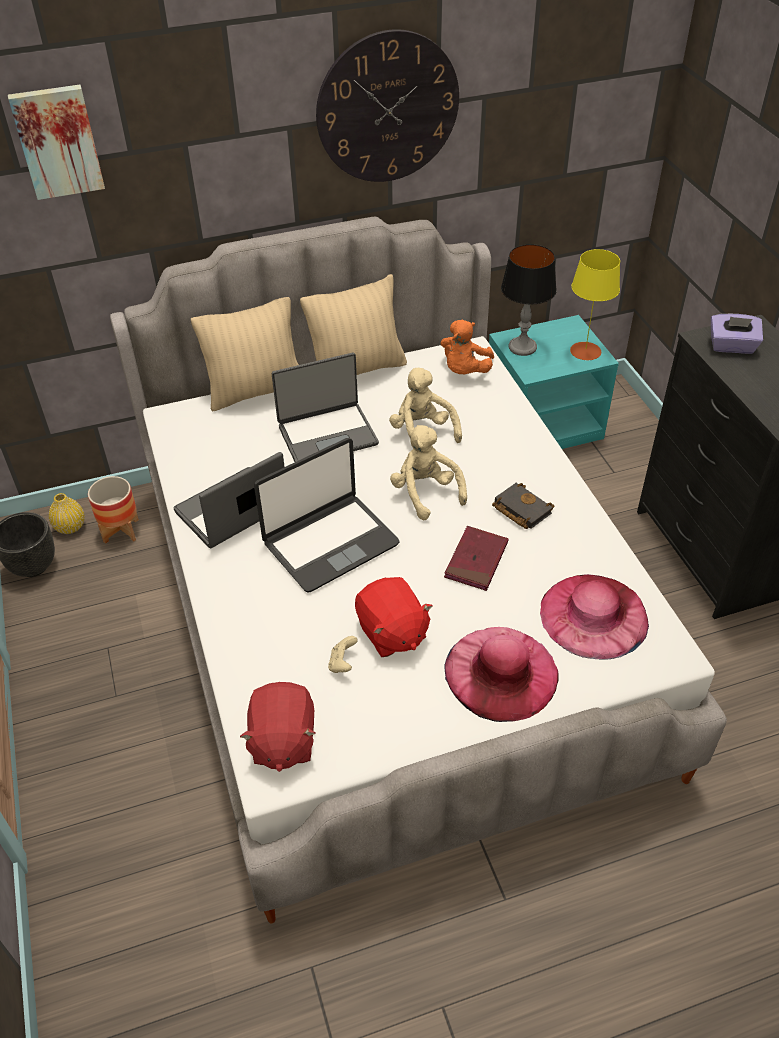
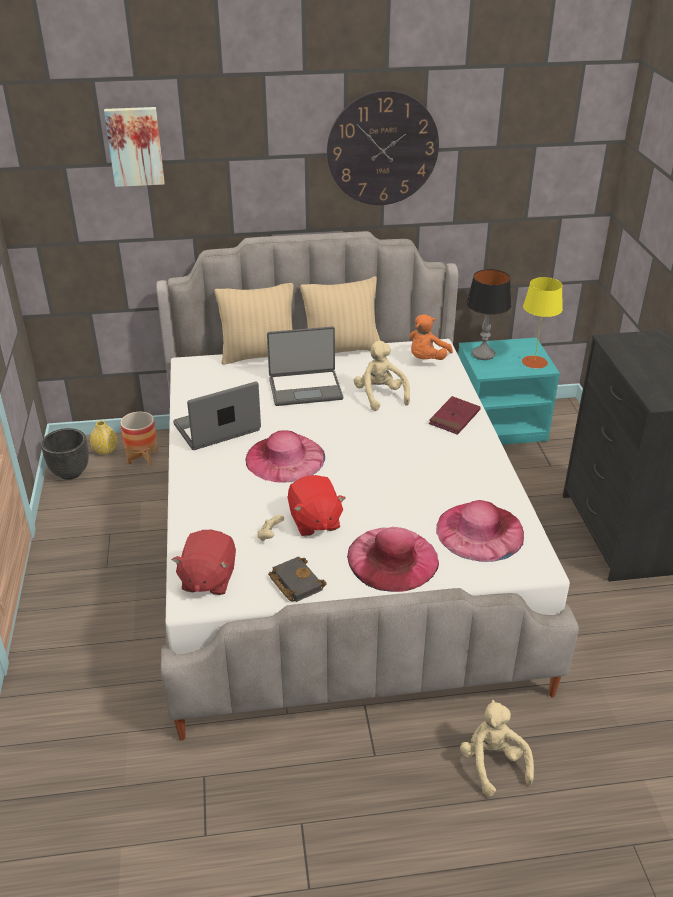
camera: 10 degrees right, 10 degrees down
(330, 543) = (285, 458): laptop -> pink hat
(426, 493) = (370, 435): beige plush toy -> beige plush toy (493, 763)
(476, 560) = (396, 483): red book -> red book (454, 418)
(520, 509) = (442, 454): black book -> black book (294, 582)
(731, 346) = (633, 347): purple tissue box -> none

